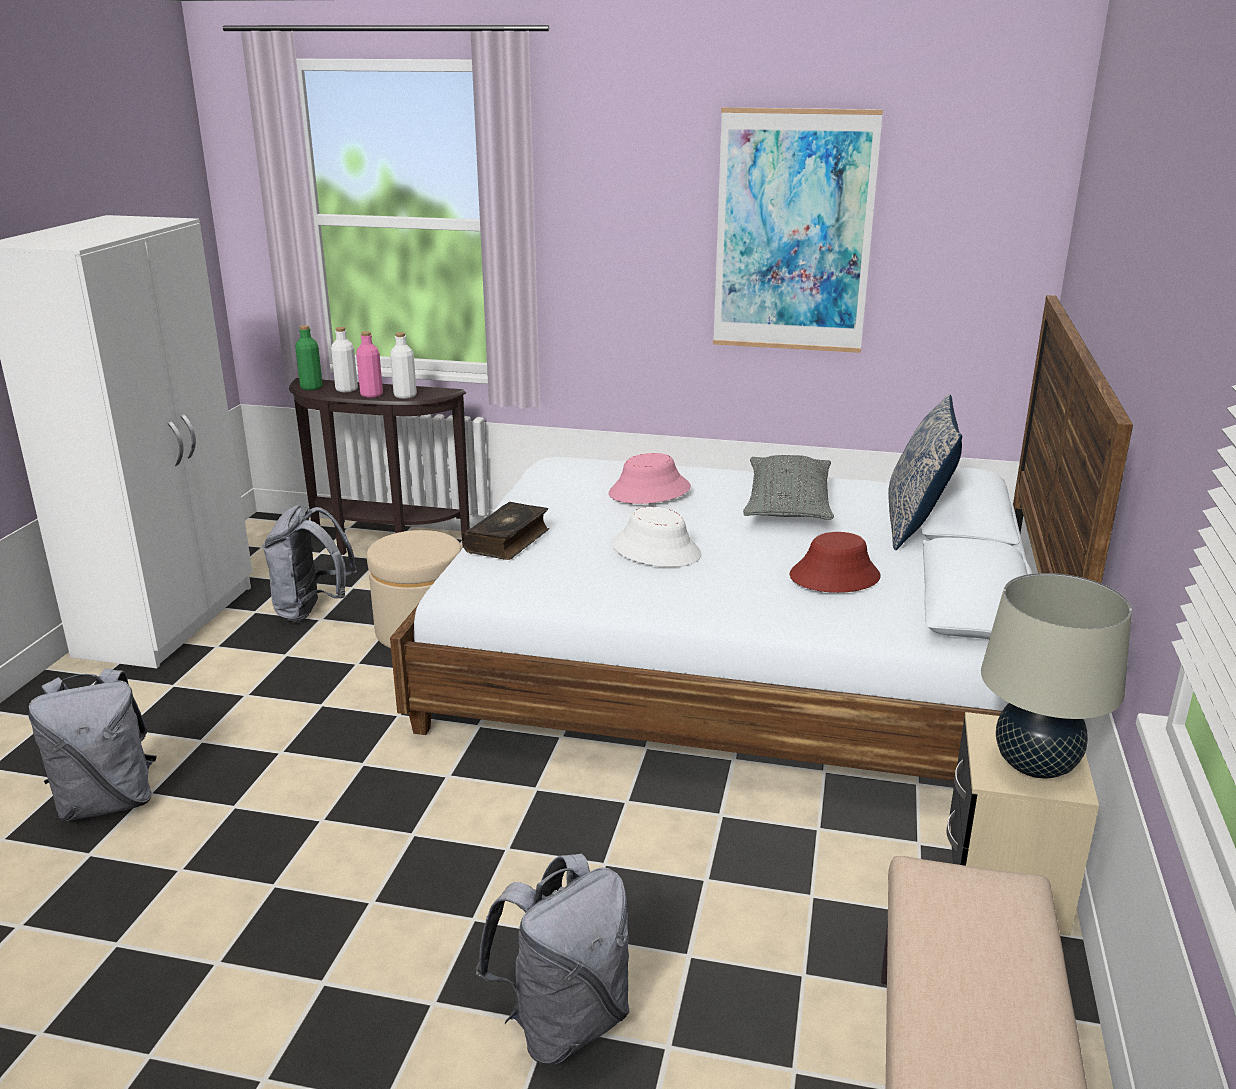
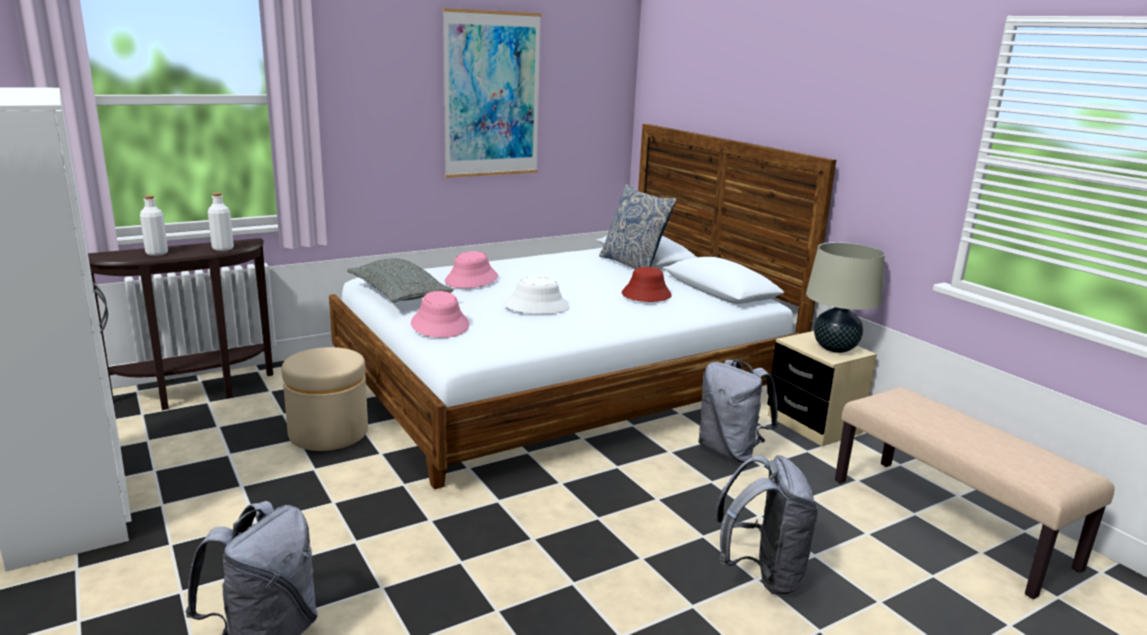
camera: 45 degrees left, 5 degrees down
(311, 387) = (117, 257): green bottle -> none
(312, 610) = (210, 451): grey backpack -> grey backpack (730, 451)
(371, 395) = (190, 253): pink bottle -> none
(508, 541) = (440, 324): book -> pink hat
(787, 505) = (556, 270): grey pillow -> grey pillow (399, 294)

